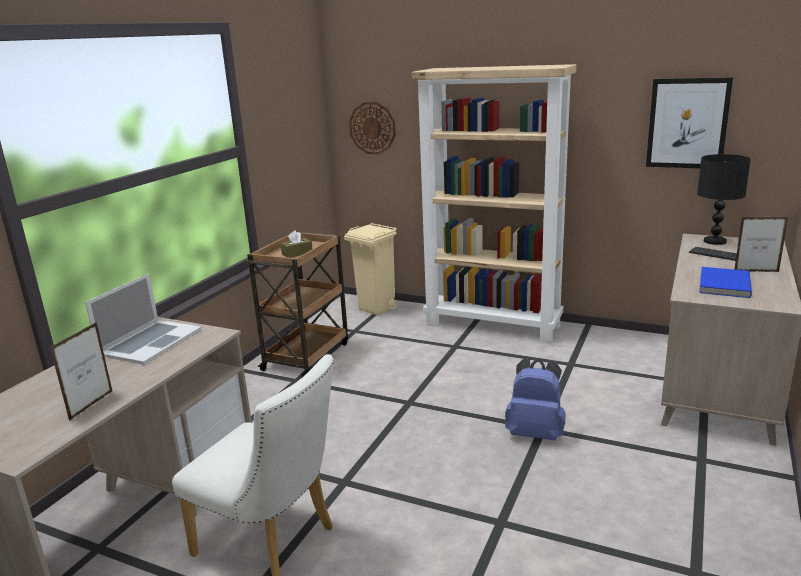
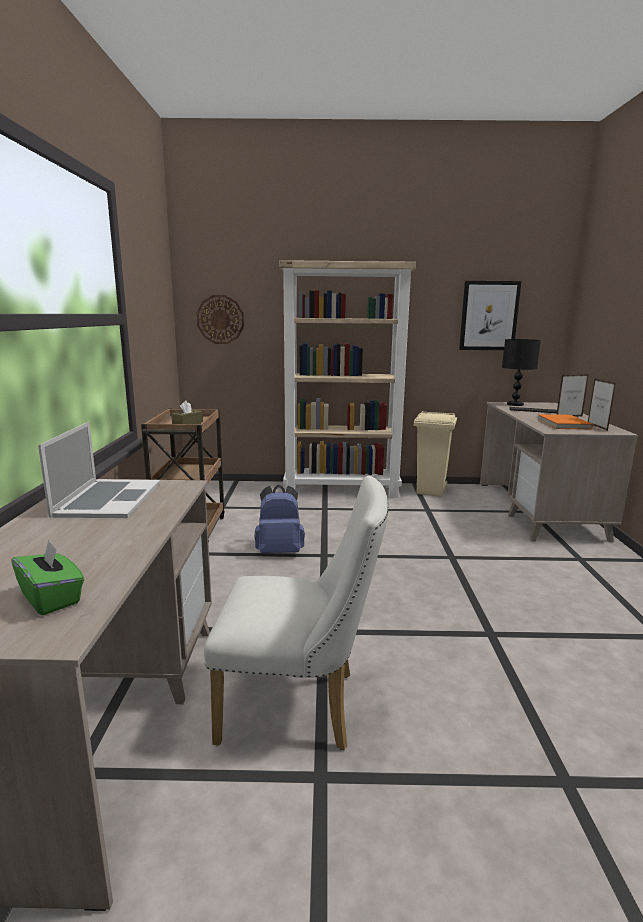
camera: 25 degrees left, 5 degrees down
(39, 428) = (52, 598): none -> green tissue box
(91, 405) = (104, 563): picture frame -> picture frame (597, 427)
(377, 309) = (228, 489): beige trash can -> beige trash can (431, 492)
(535, 433) = (450, 561): blue backpack -> blue backpack (280, 551)
(723, 284) = (562, 424): blue book -> orange book

